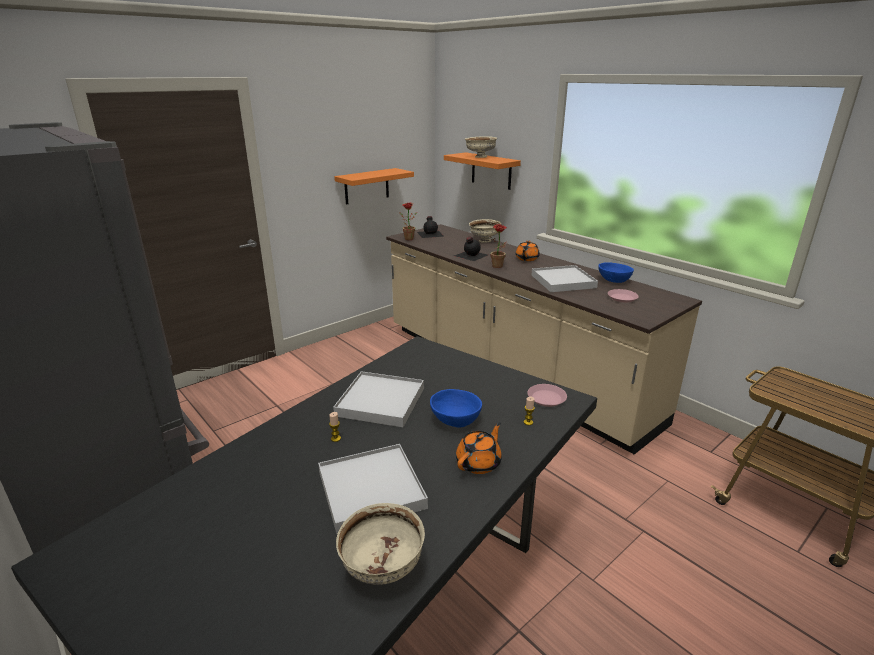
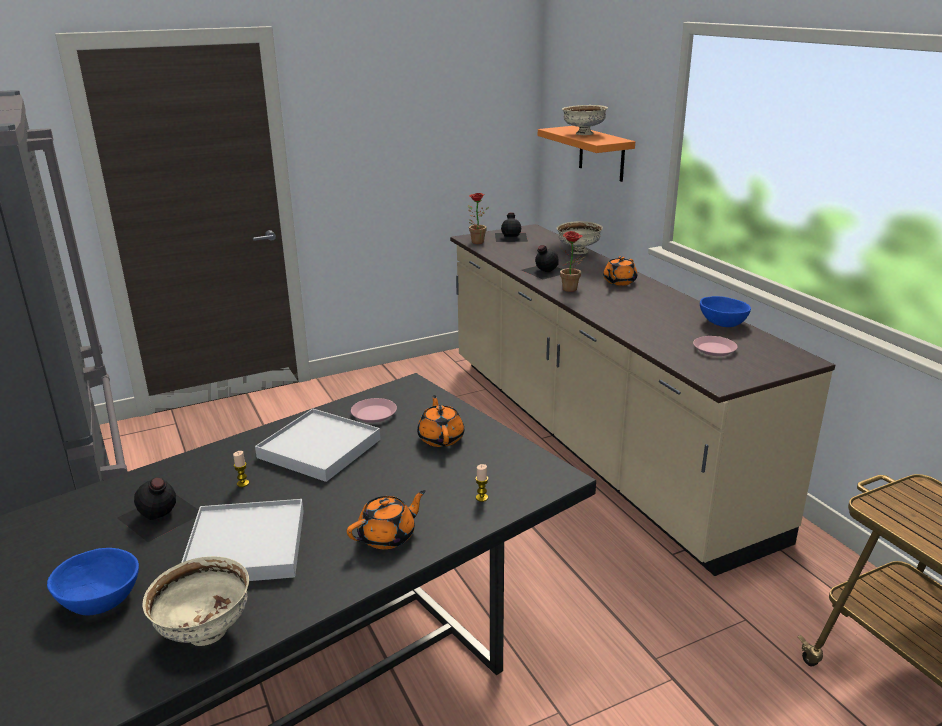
camera: 15 degrees right, 0 degrees up
(280, 477) = (159, 516): none -> black bottle
(366, 186) = (433, 167): orange shelf -> none
(455, 420) = (393, 482): blue bowl -> blue bowl (99, 600)
(468, 382) = (441, 438): none -> orange teapot
(546, 398) = (526, 471): pink plate -> pink plate (374, 414)
(563, 281) = (646, 318): white tray -> none

